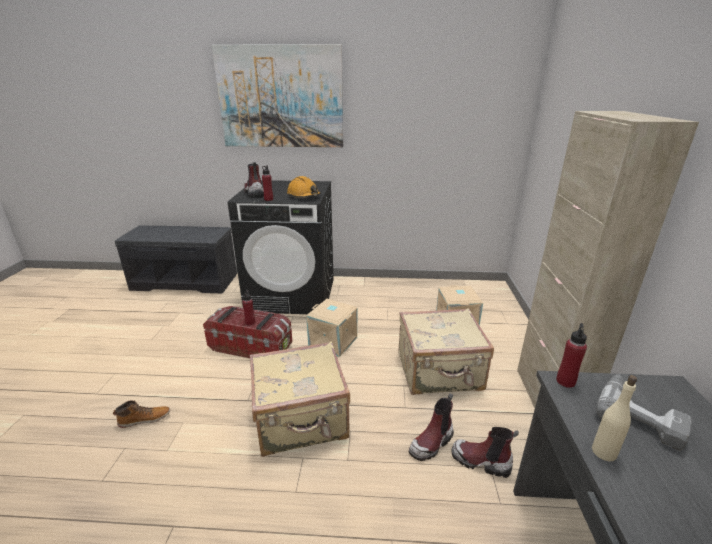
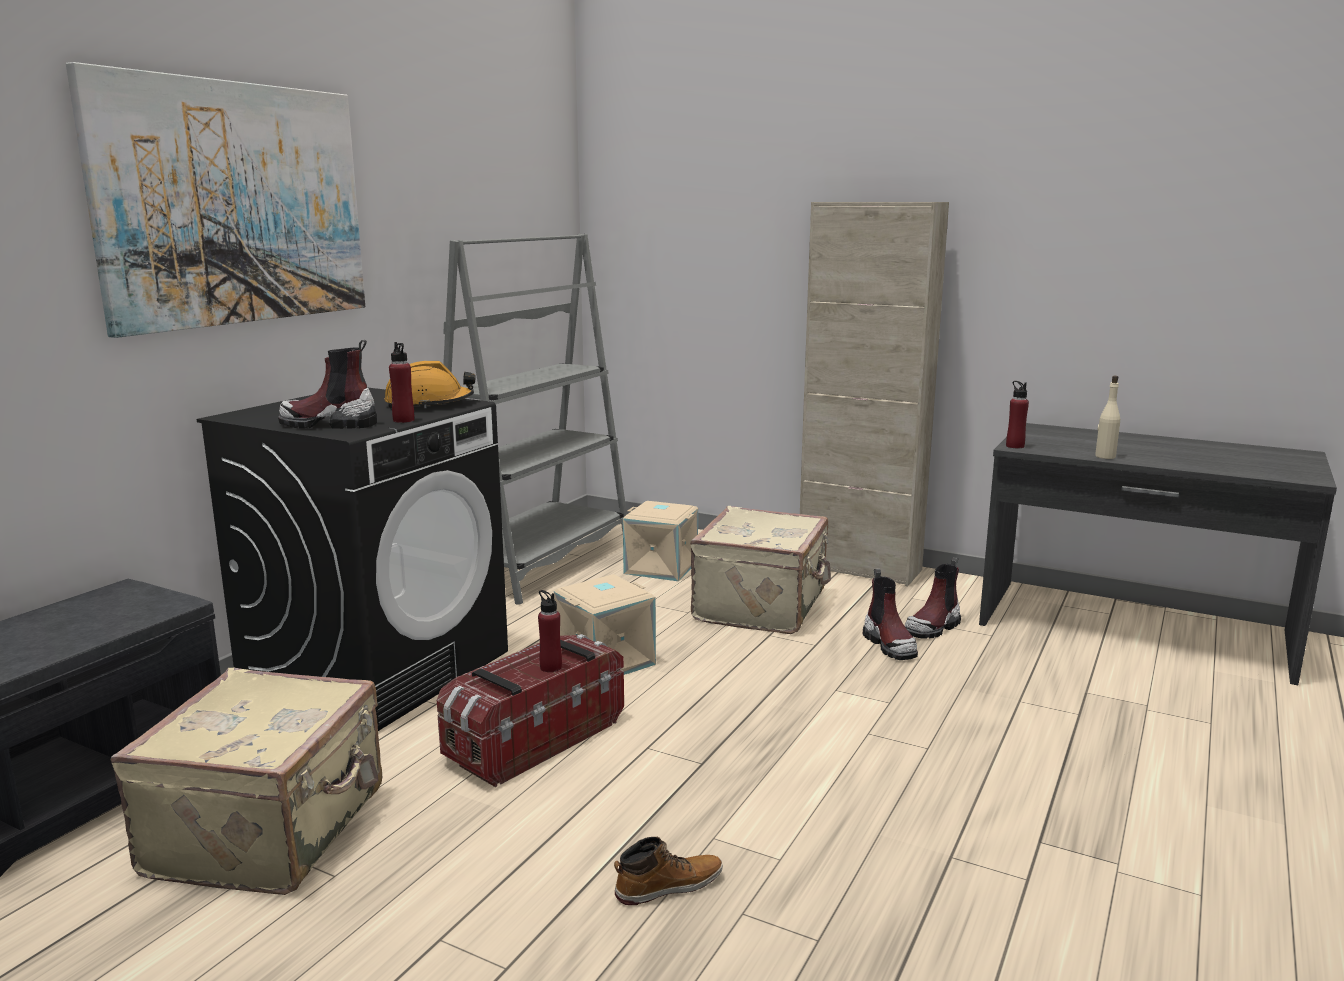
camera: 65 degrees left, 10 degrees down
(145, 419) = (668, 886): boot -> boot turned 60 degrees clockwise
(301, 420) = (790, 722): beige suitcase -> beige suitcase (272, 831)
(421, 291) = (538, 564): none -> grey bookcase
(639, 414) = (1065, 440): power drill -> none

